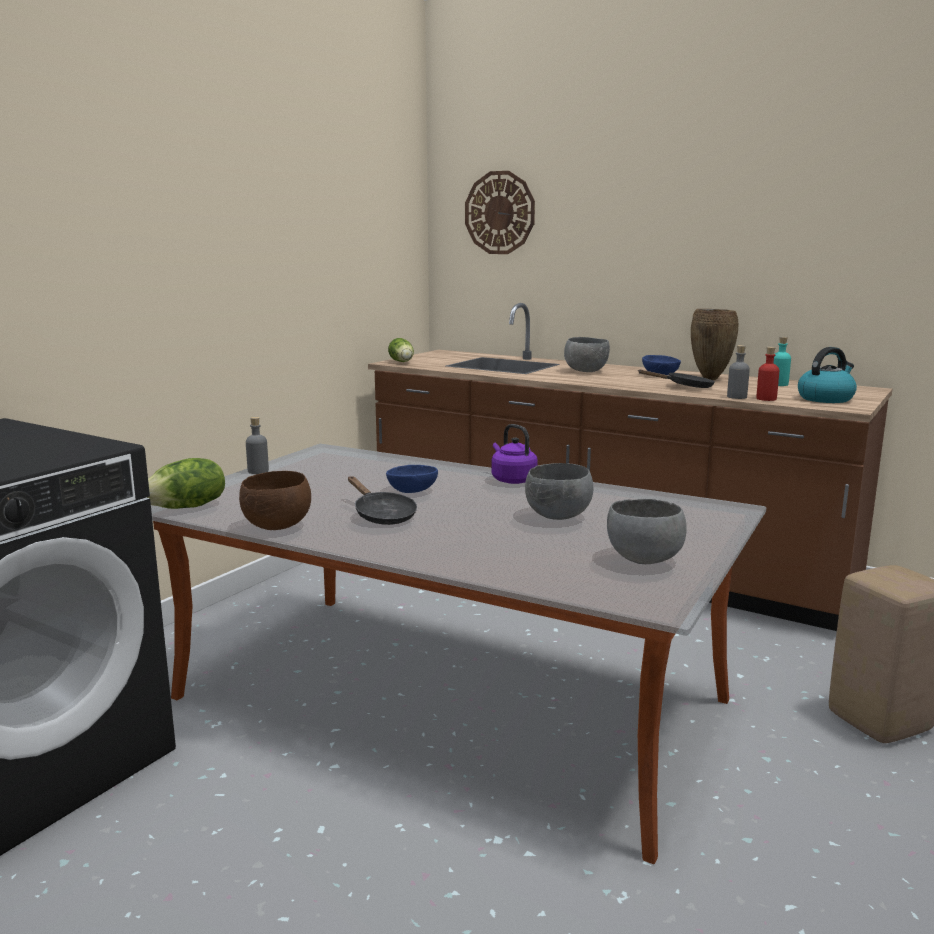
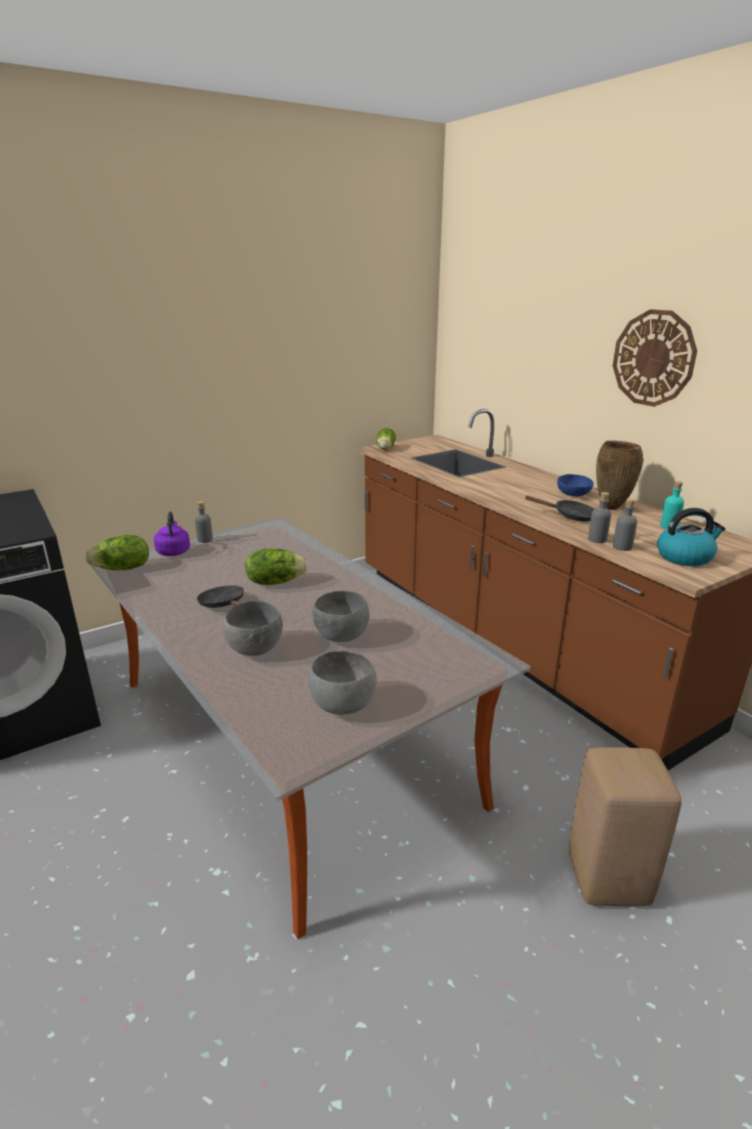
camera: 25 degrees right, 10 degrees up
(278, 527) = (149, 601): brown bowl -> none
(382, 515) = (224, 604): black frying pan -> black frying pan turned 150 degrees clockwise
(411, 490) = (275, 582): blue bowl -> lettuce
(500, 213) = (484, 324): wall clock -> wall clock (653, 358)
(512, 480) = (360, 585): purple kettle -> purple kettle (173, 551)
(586, 371) = (514, 481): grey bowl -> grey bowl (256, 649)
(766, 399) = (622, 547): red bottle -> grey bottle

